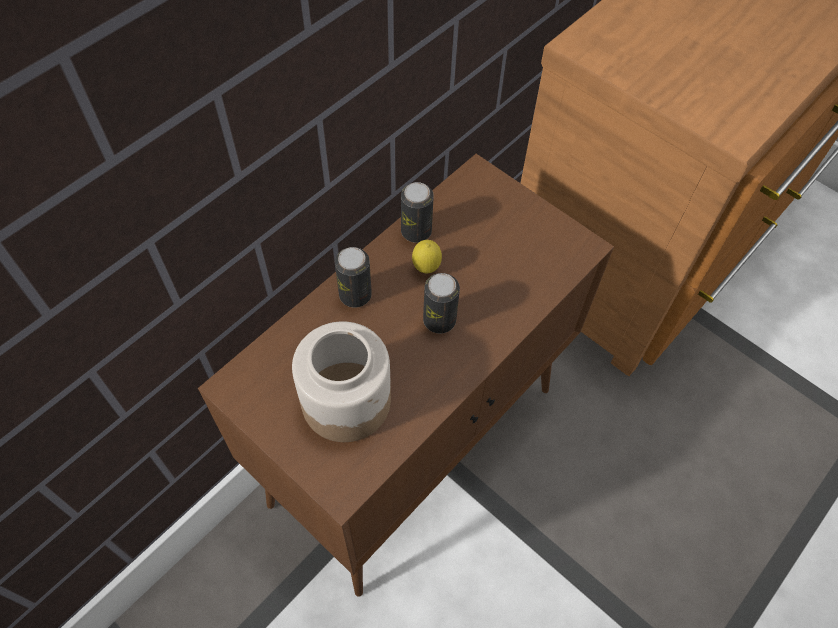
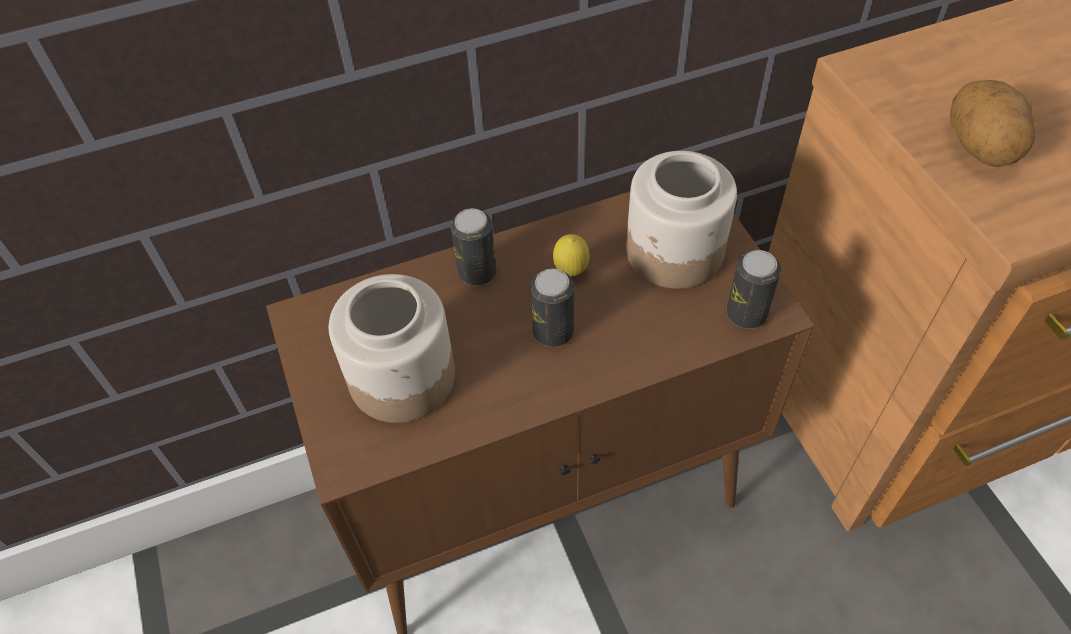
camera: 30 degrees right, 5 degrees down
(416, 231) = (583, 229): can -> can (746, 314)
(492, 226) = (674, 252): none -> jar
(686, 83) = (980, 148): none -> potato

